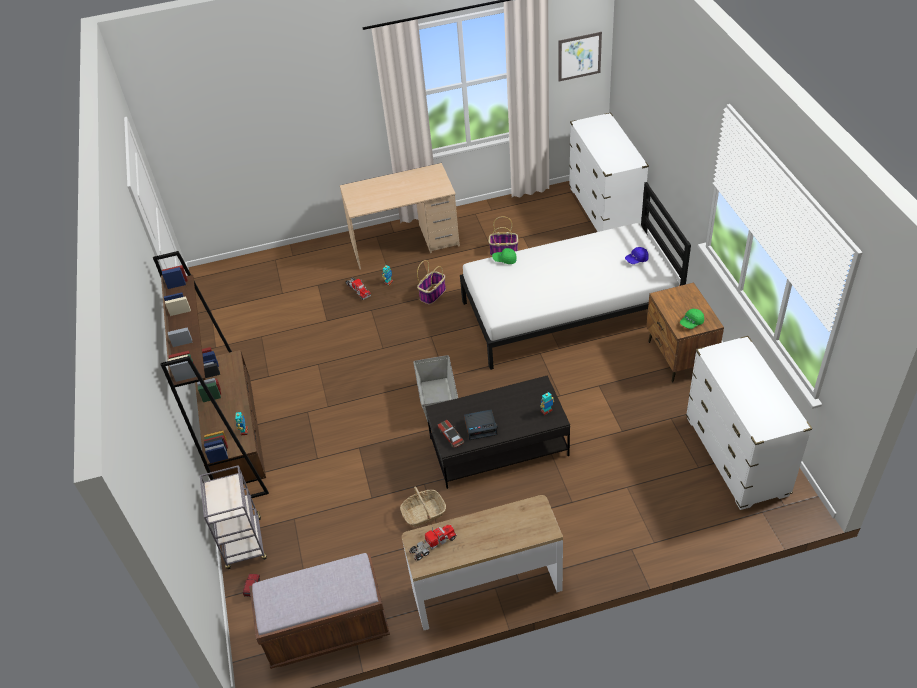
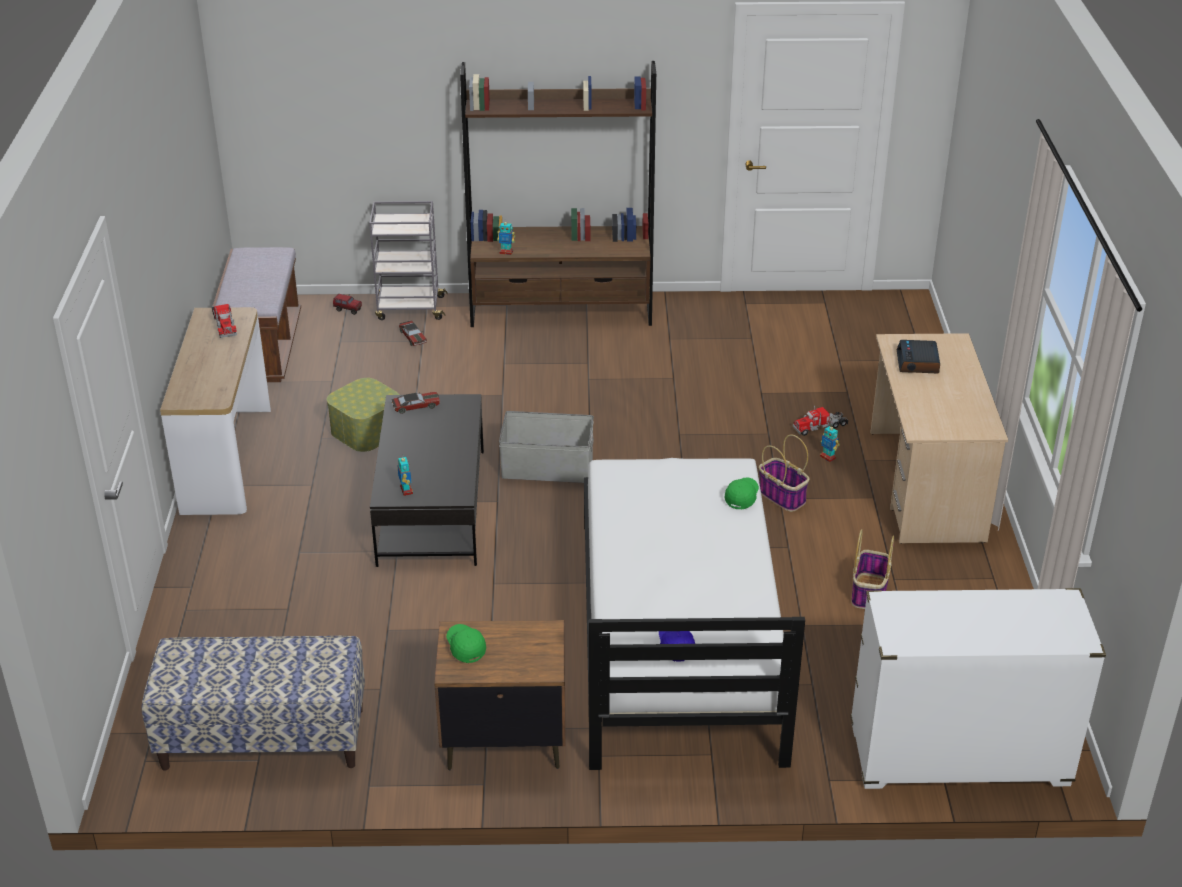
camera: 100 degrees right, 10 degrees down
(289, 526) = (413, 337): none -> toy car
(423, 513) = (366, 430): basket -> storage box
(481, 427) = (415, 431): alarm clock -> alarm clock (918, 362)
(579, 56) = (1146, 499): picture -> none
(736, 456) = (263, 739): white dresser -> bench

